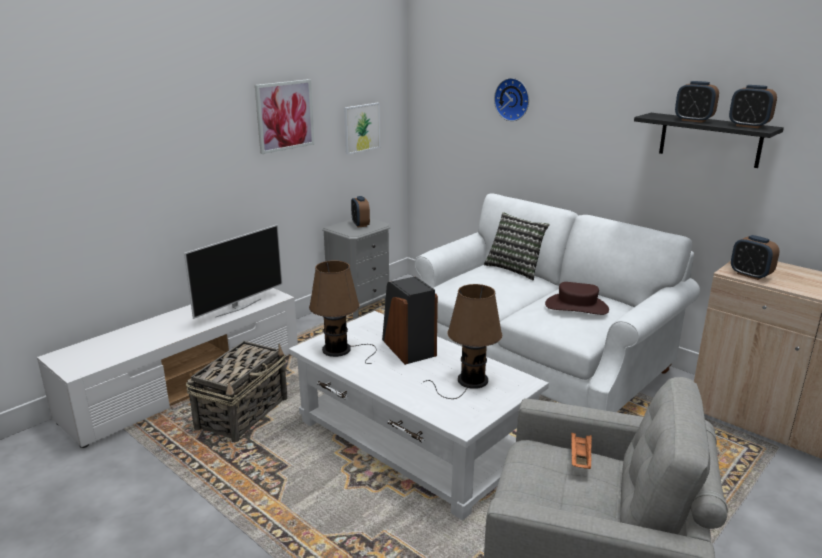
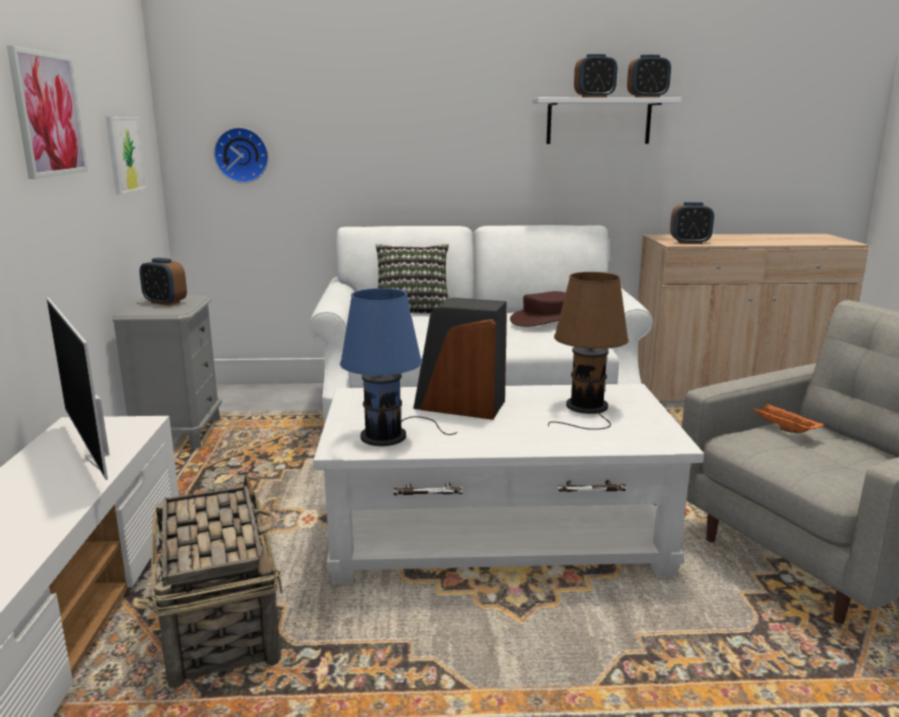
camera: 45 degrees left, 5 degrees down
(238, 308) = (97, 455): television -> television turned 150 degrees clockwise
(340, 350) = (388, 435): brown table lamp -> blue table lamp
(513, 99) = (346, 101): wall clock -> wall clock (242, 155)
(710, 140) = (598, 121): black shelf -> white shelf

